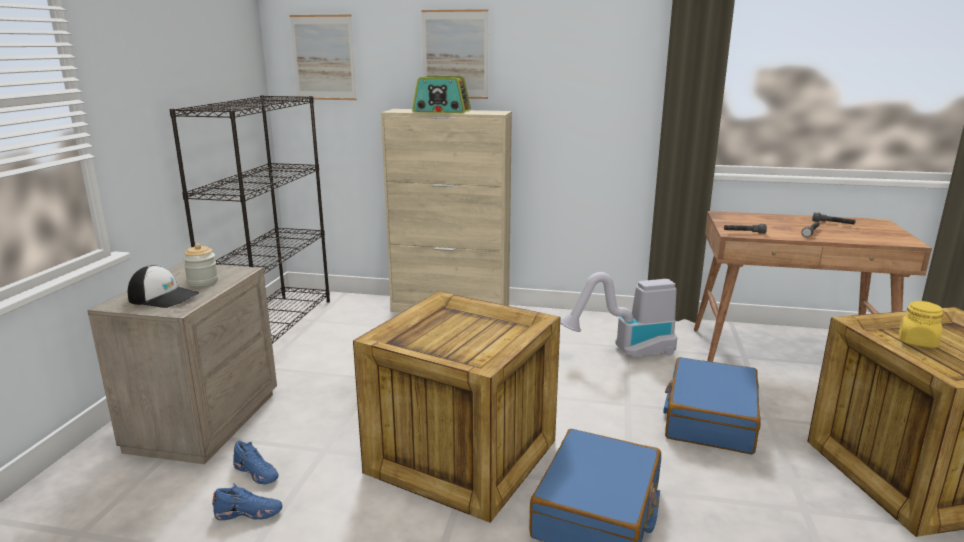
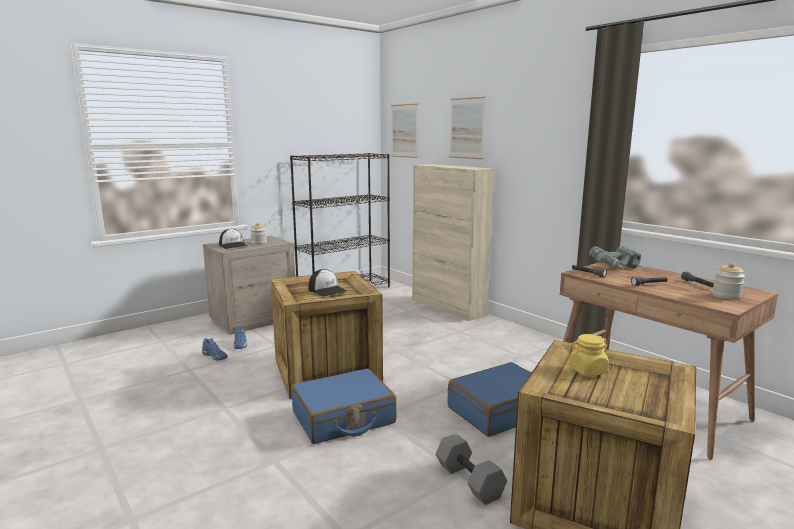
camera: 40 degrees right, 5 degrees down
(441, 111) = (448, 166): radio -> none
(472, 333) = (327, 290): none -> cap
(625, 352) = (516, 359): vacuum cleaner -> none
(748, 222) = (617, 270): none -> power drill
(821, 514) = (468, 481): none -> grey dumbbell
(878, 231) = (726, 296): none -> jar

